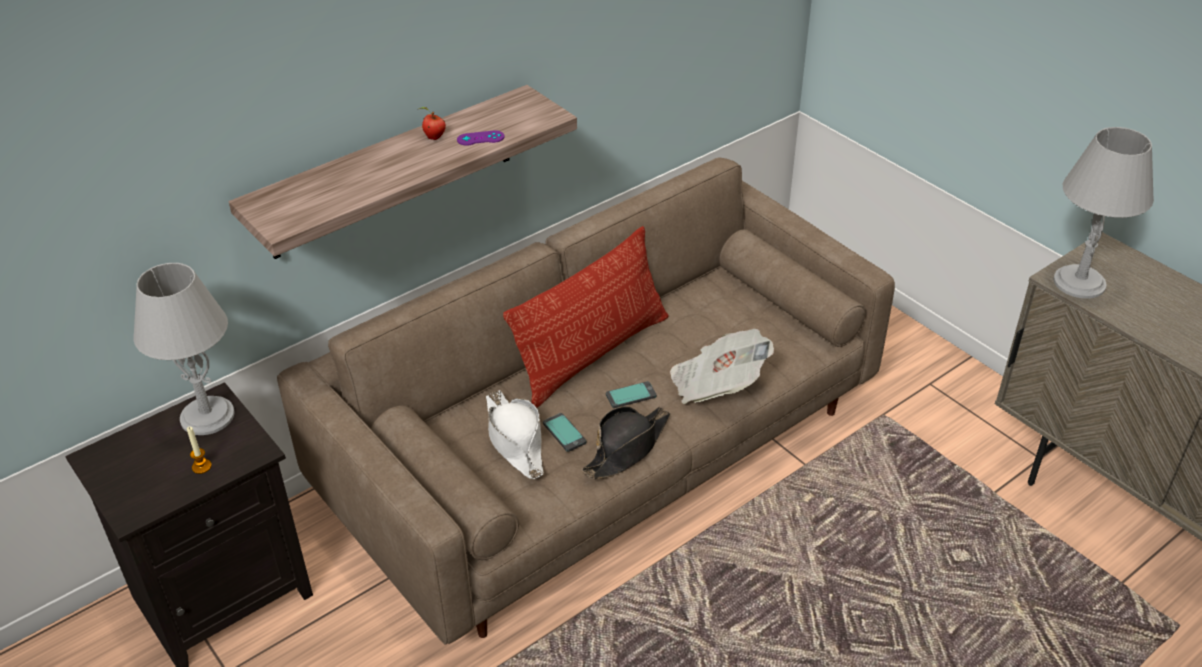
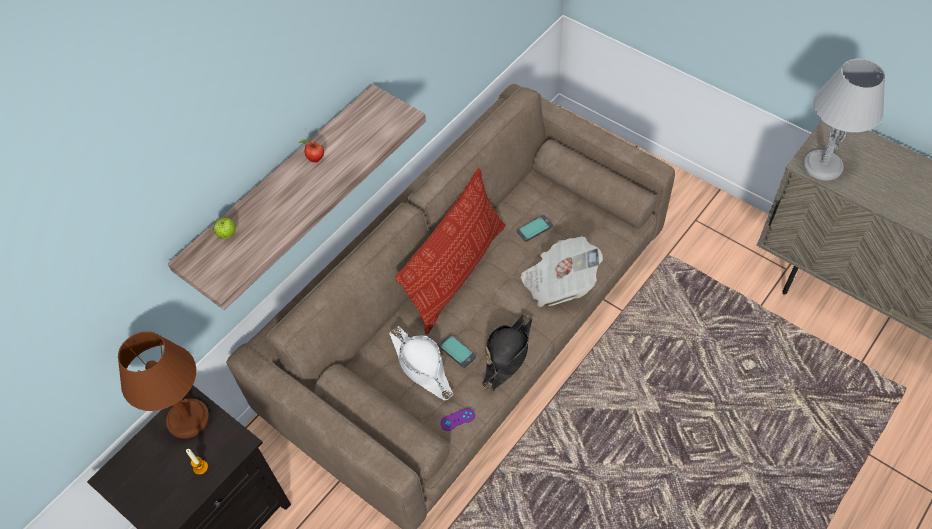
camera: 10 degrees left, 15 degrees up
(206, 416) = (187, 419): grey table lamp -> brown table lamp
(306, 186) = (227, 234): none -> apple
(480, 138) = (354, 153): purple game controller -> purple game controller (457, 419)
(630, 395) = (497, 306): phone -> phone (534, 228)

